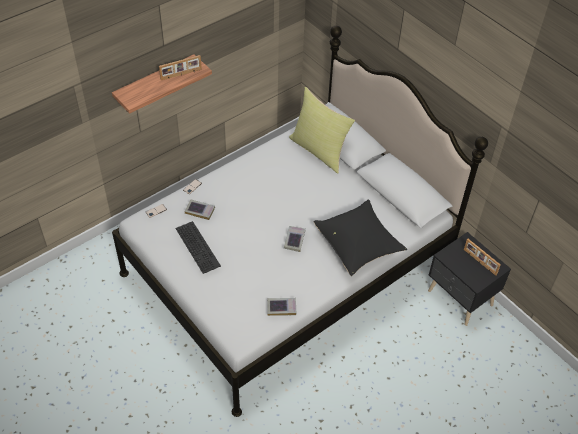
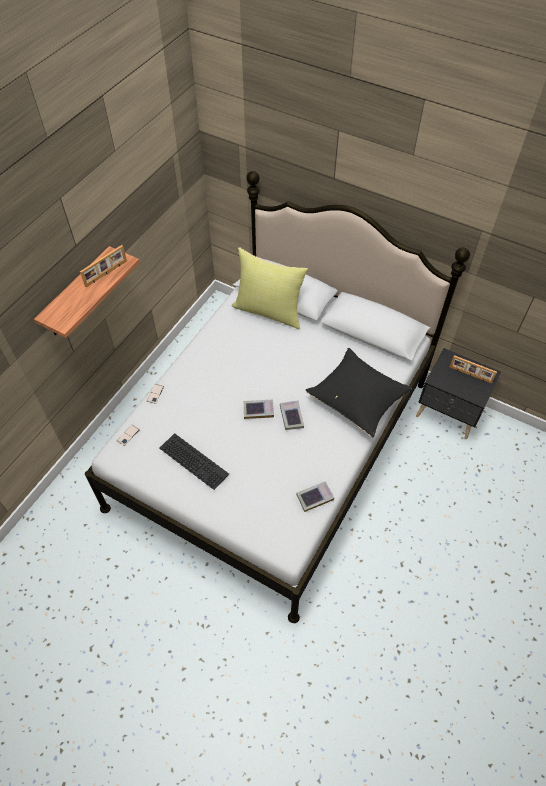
camera: 20 degrees left, 5 degrees up
(200, 211) = (177, 419): book -> book (258, 410)

